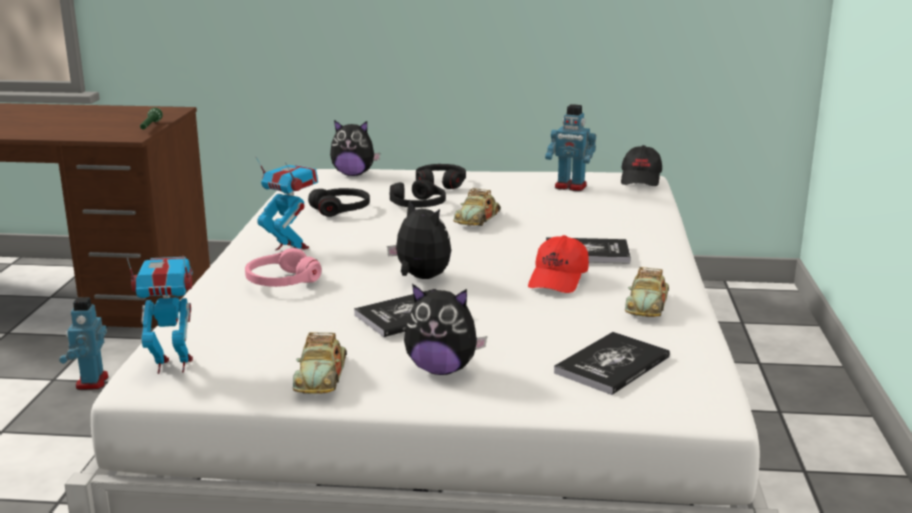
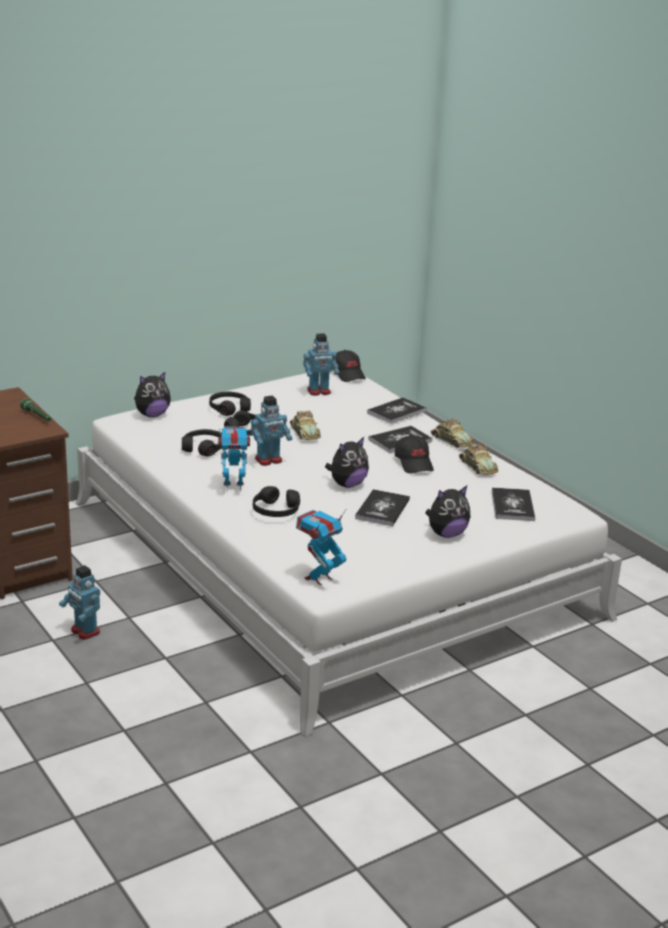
camera: 40 degrees left, 5 degrees up
(281, 281) = (275, 511): pink headphones -> black headphones
(321, 376) = (400, 557): toy car -> toy car (451, 441)
(380, 234) = (269, 460): none -> toy robot
(420, 278) = (347, 484): plush toy -> plush toy turned 135 degrees clockwise
(558, 279) = (414, 463): red cap -> black cap
(636, 224) = (396, 412): none -> book

